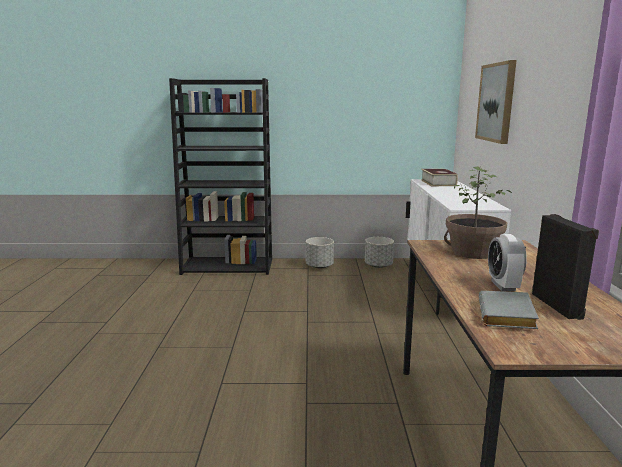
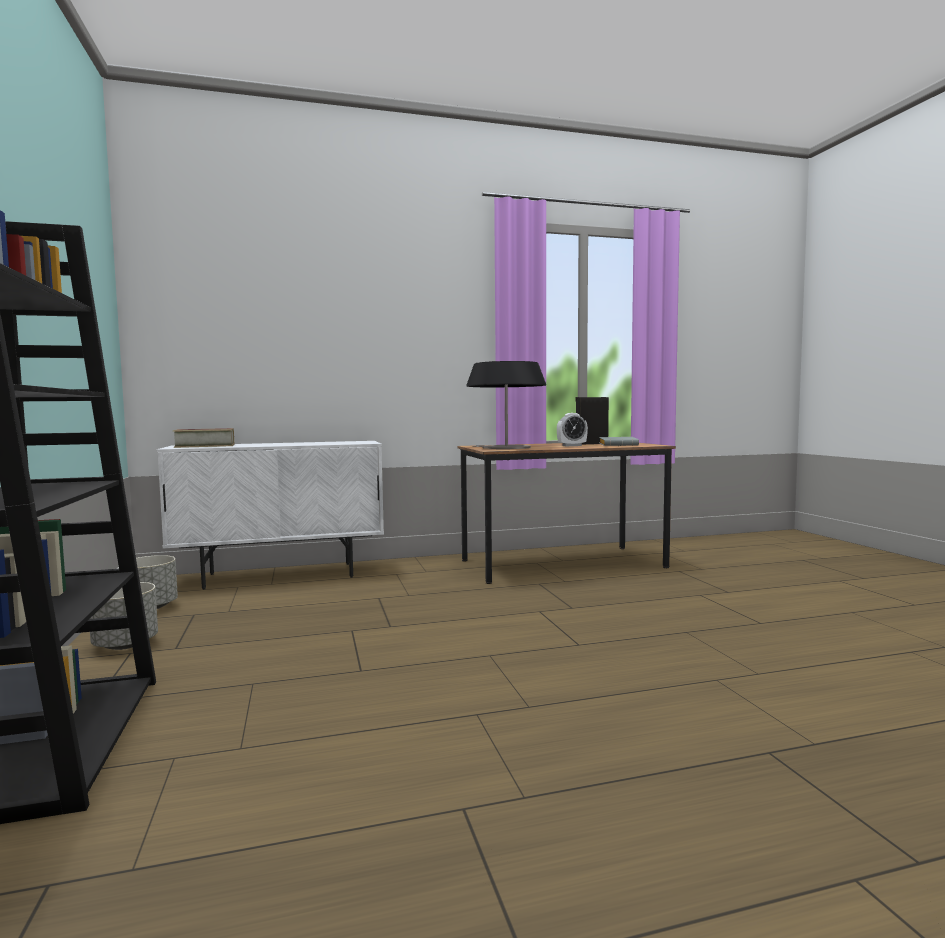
camera: 105 degrees left, 10 degrees down
(472, 252) = (506, 447): potted plant -> table lamp
(496, 102) = (286, 339): picture -> none

